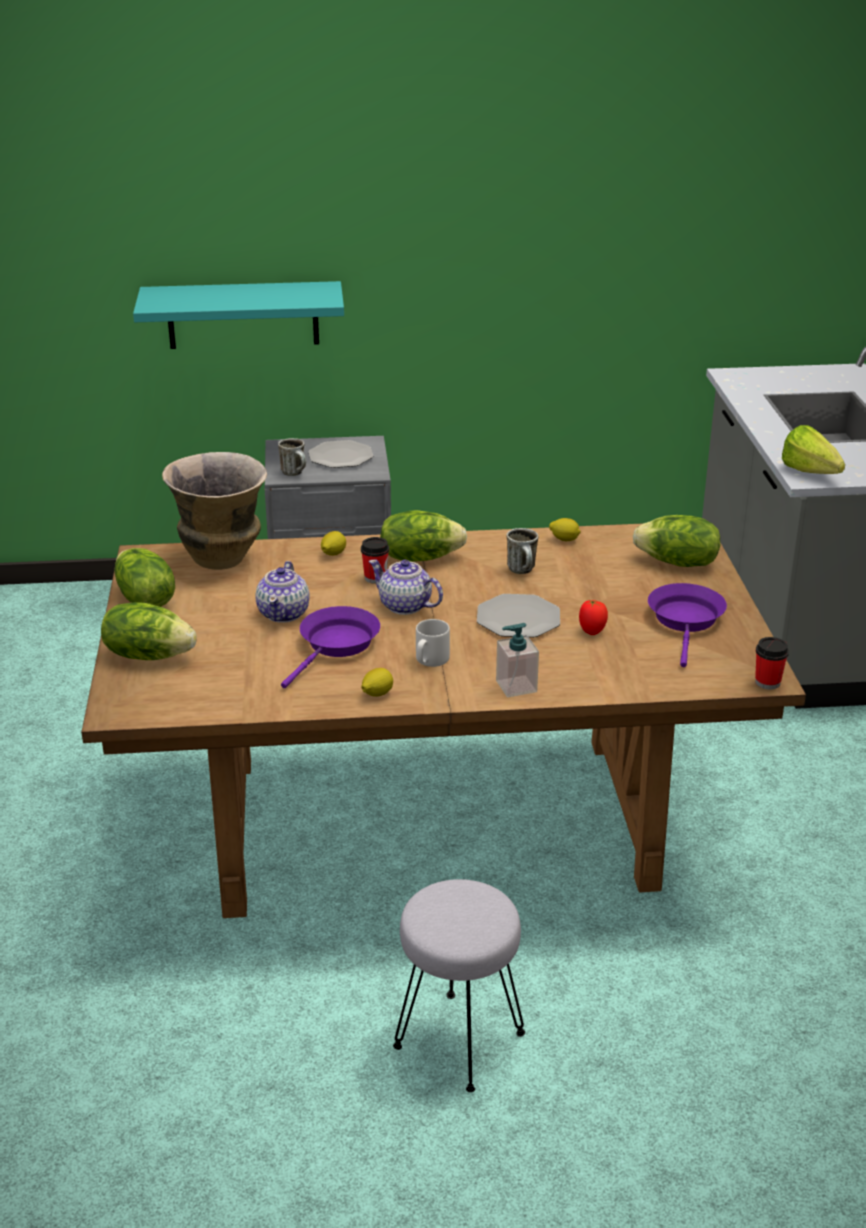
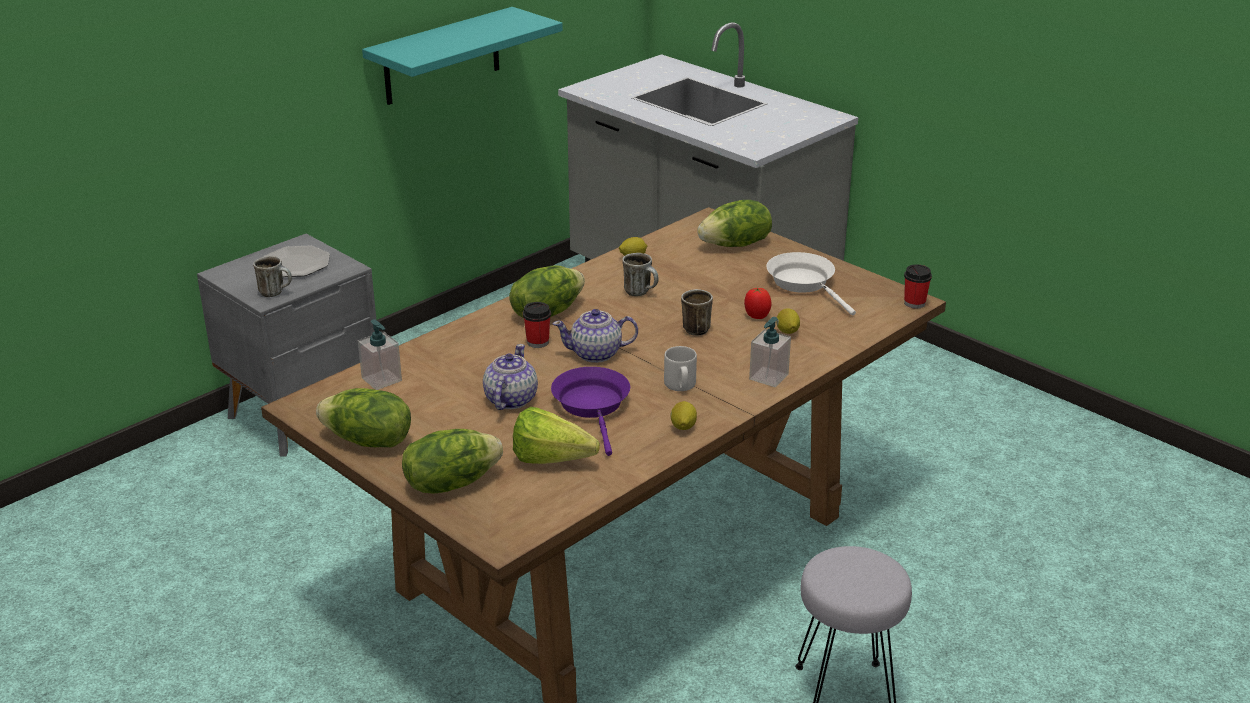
camera: 40 degrees left, 0 degrees up
(222, 559) = (382, 379): vase -> soap dispenser
(243, 315) = (151, 145): turquoise shelf -> turquoise shelf (442, 56)
(284, 613) = (510, 400): teapot -> teapot turned 135 degrees counterclockwise
(333, 554) = (472, 337): lemon -> lemon (787, 332)
(518, 618) = (692, 328): plate -> mug
(686, 621) = (804, 283): purple frying pan -> white frying pan
(813, 474) = (754, 145): lettuce -> lettuce (557, 462)

